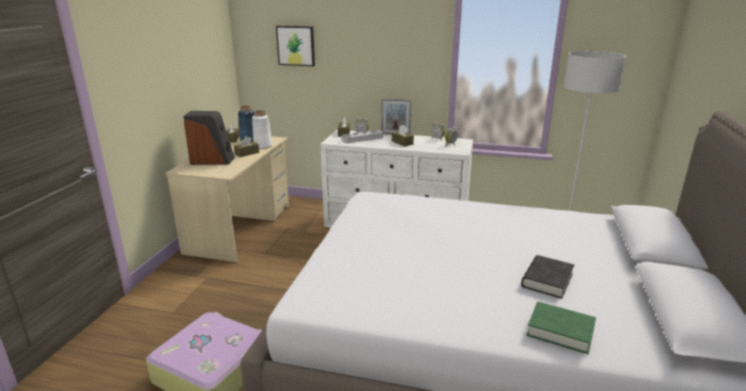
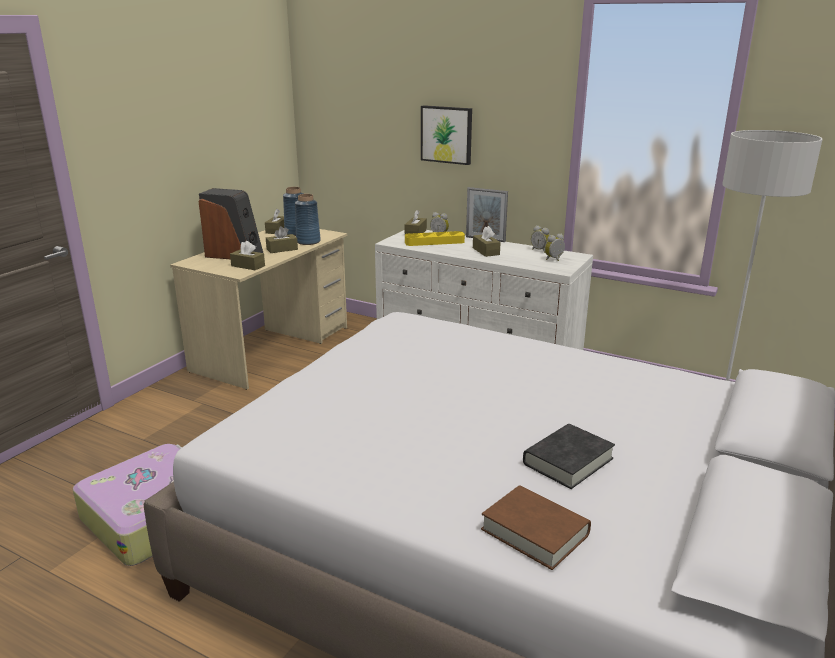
camera: 15 degrees right, 0 degrees up
(229, 168) = (248, 266): none -> brown tissue box
(262, 146) = (308, 241): white vase -> blue vase
(296, 45) = (368, 109): picture -> picture (447, 134)
(362, 139) = (434, 242): grey tray -> yellow tray
(560, 331) = (535, 532): green book -> brown book

